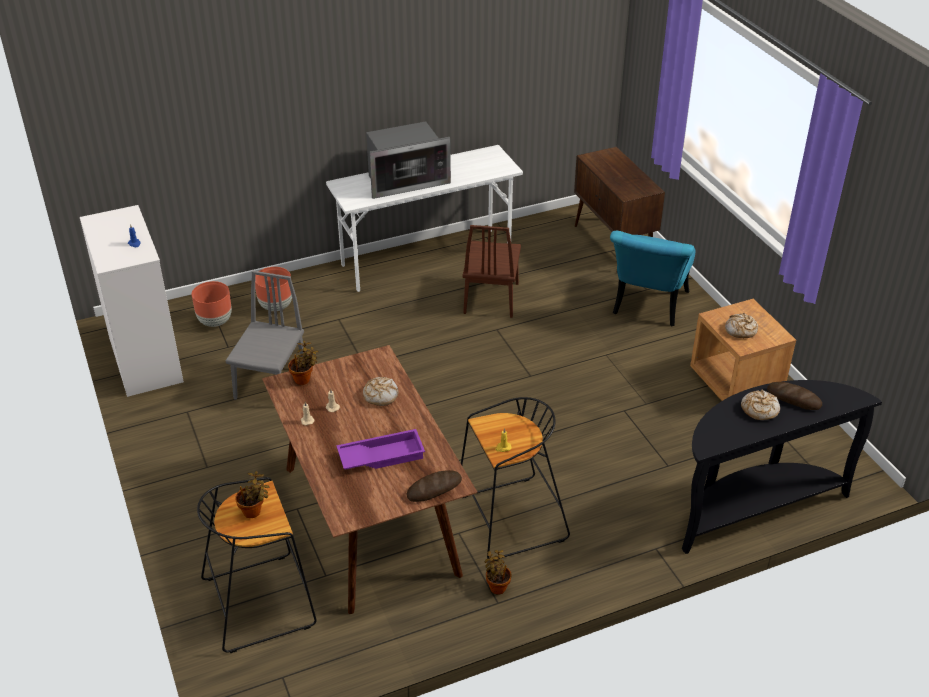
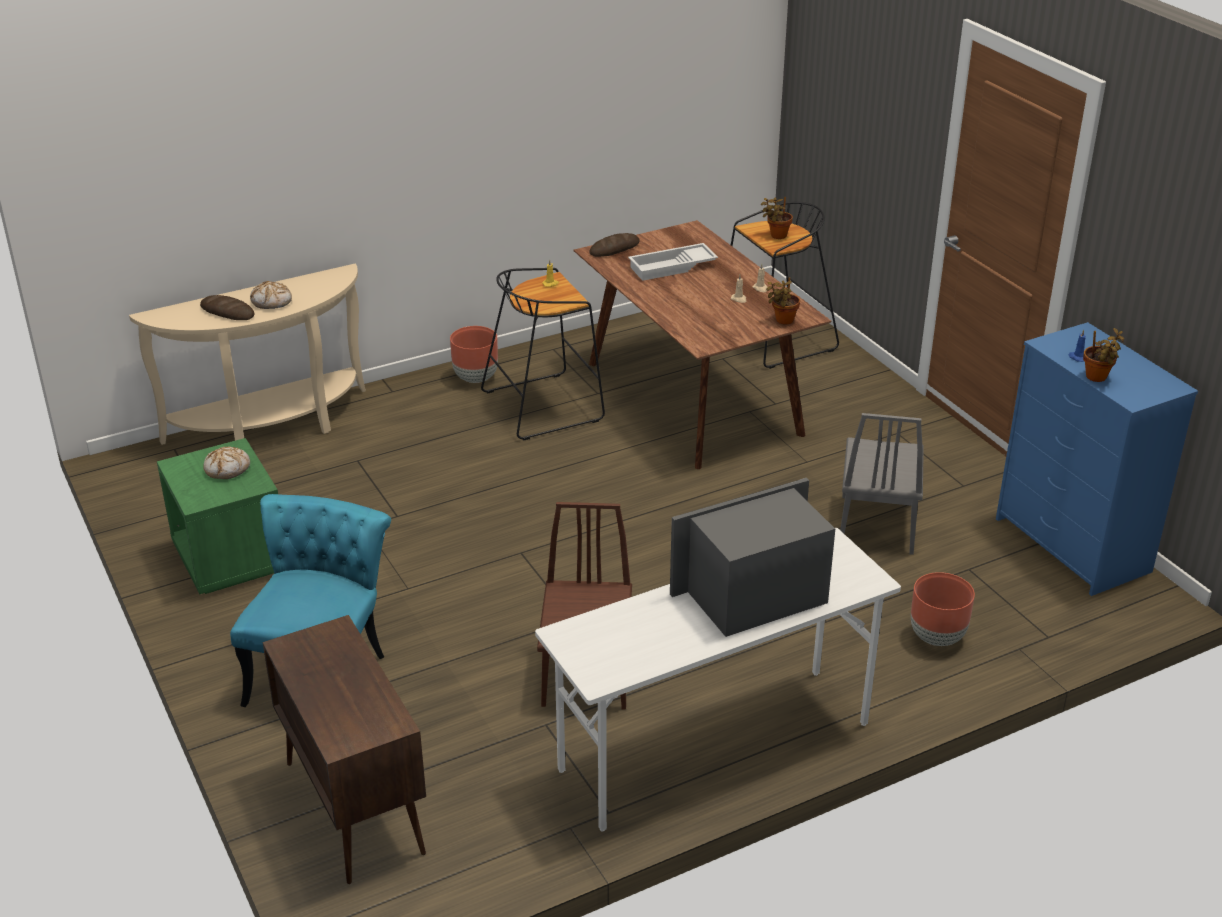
camera: 175 degrees right, 5 degrees down
(145, 359) = (1073, 546): white dresser -> blue dresser
(215, 321) = (1016, 606): brown planter -> brown planter (476, 378)
(380, 395) = (690, 311): bread -> none
(381, 455) = (672, 267): purple tray -> white tray
(497, 586) = (554, 358): potted plant -> potted plant (1097, 378)
(736, 383) = (230, 558): brown nightstand -> green nightstand
(753, 507) = (273, 428): black console table -> beige console table

